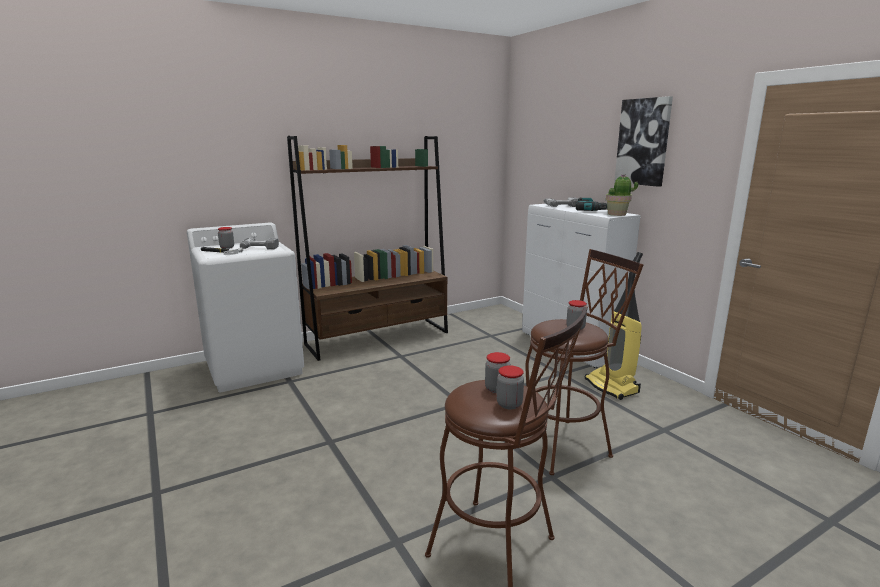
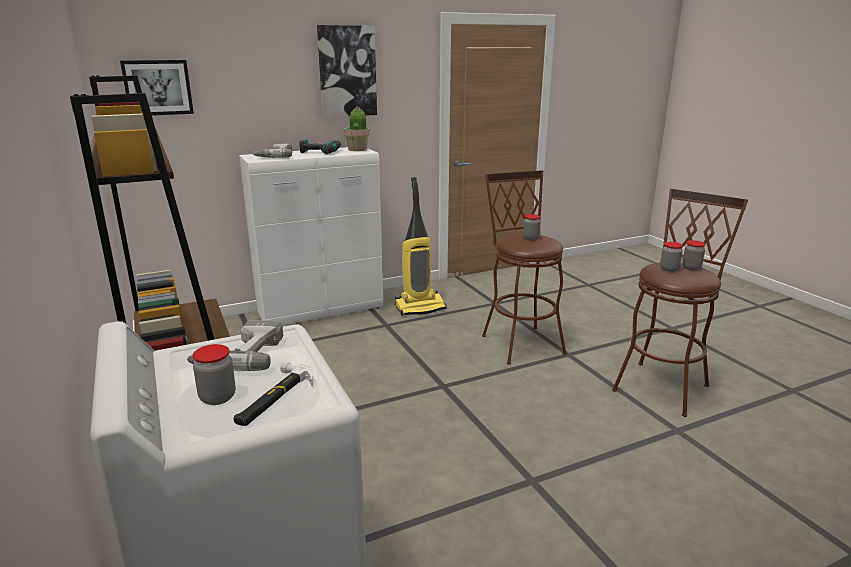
camera: 85 degrees left, 5 degrees up
(531, 149) = (158, 87): none -> picture

